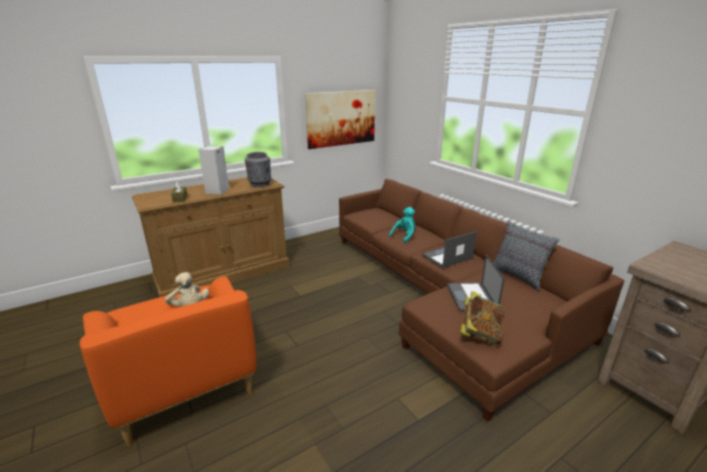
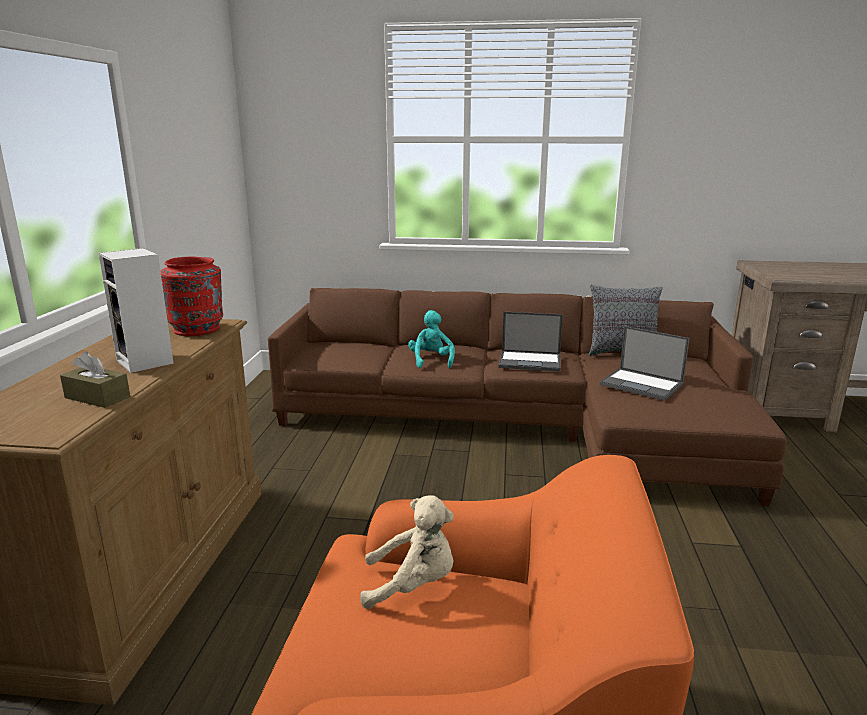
camera: 50 degrees left, 5 degrees down
(260, 184) = (198, 330): grey vase -> red vase
(341, 118) = (204, 189): picture -> none
(447, 257) = (530, 361): laptop -> laptop turned 90 degrees counterclockwise
(480, 334) = (716, 409): book -> none

